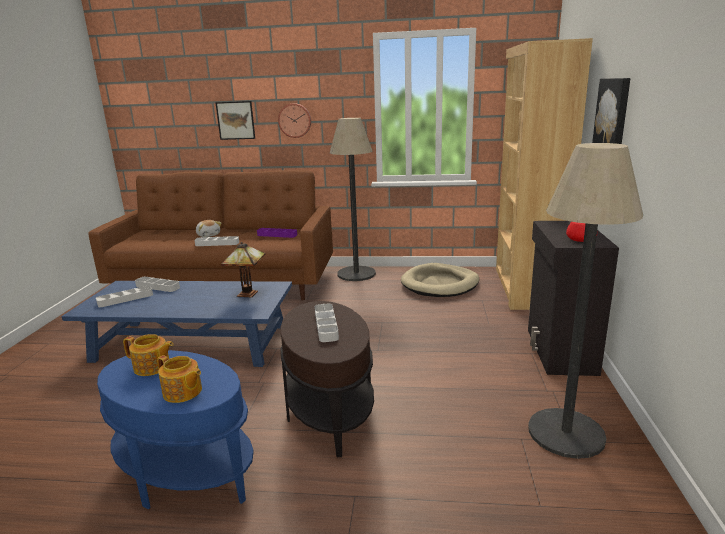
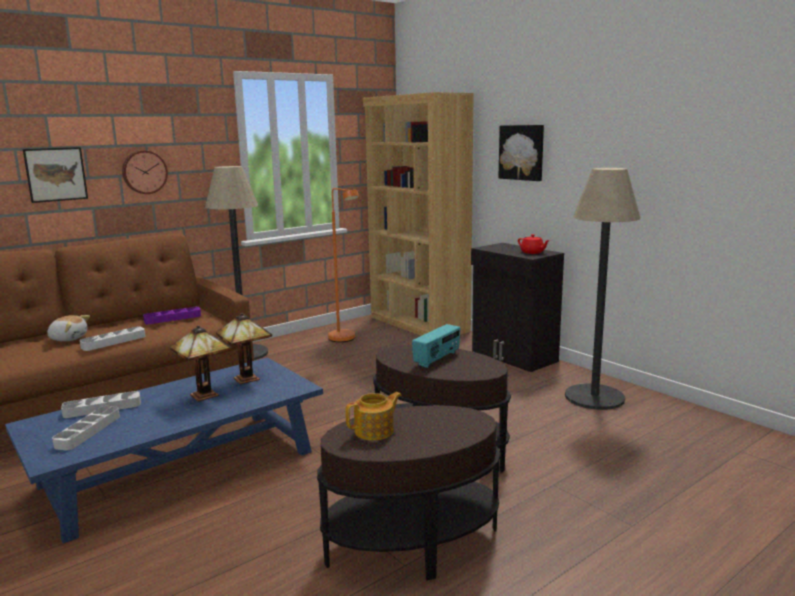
camera: 45 degrees left, 5 degrees down
(182, 392) = (450, 430): teapot -> none
(185, 473) = (412, 544): blue side table -> brown side table
(209, 297) = (205, 394): none -> table lamp
(326, 325) = (437, 359): grey tray -> radio
(440, 284) = (345, 340): beige dog bed -> orange floor lamp

